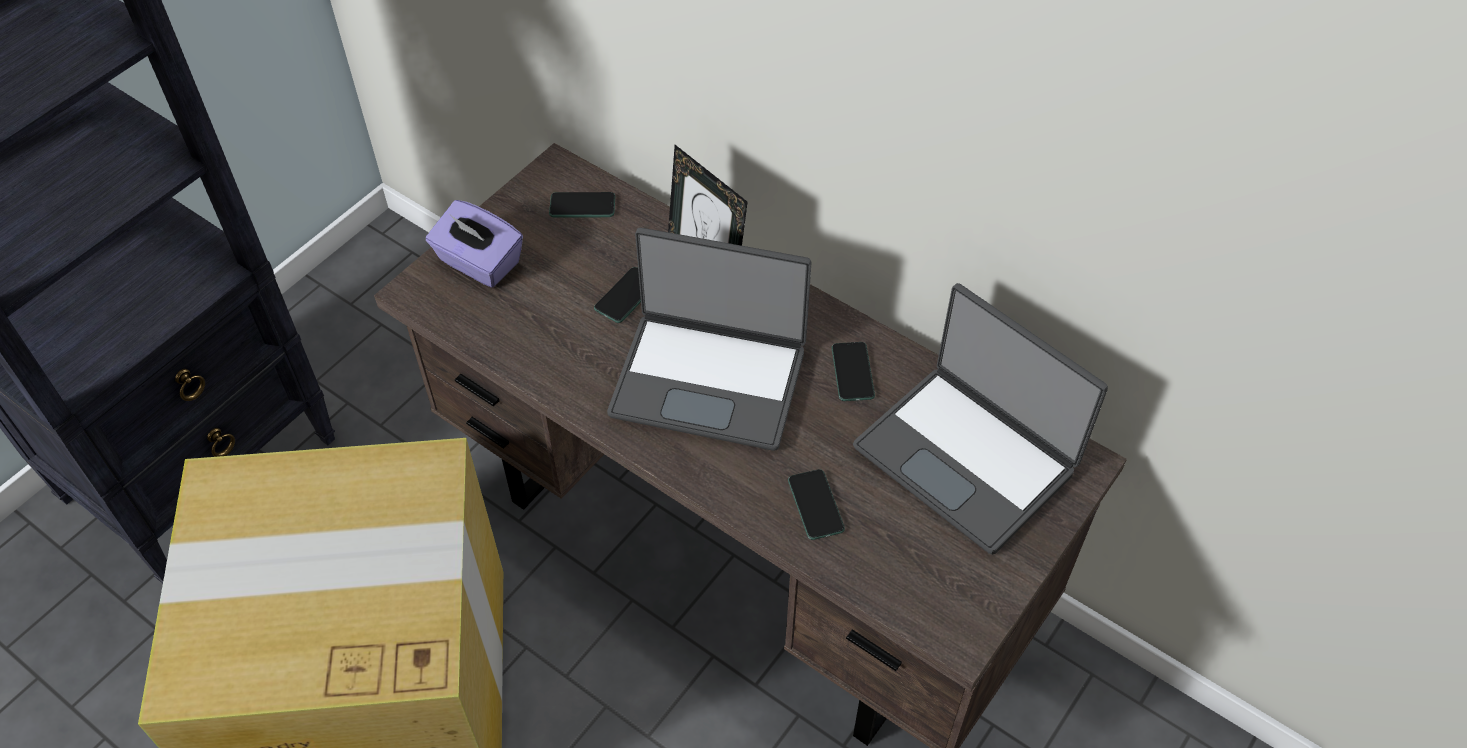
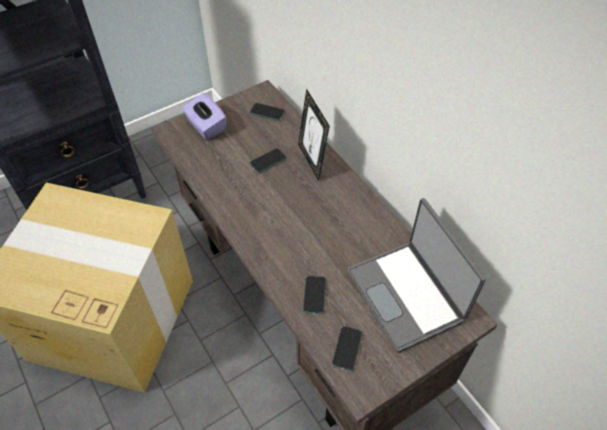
camera: 20 degrees right, 0 degrees up
(709, 380) = (290, 214): laptop -> none
(852, 372) = (364, 232): phone -> phone (347, 348)

